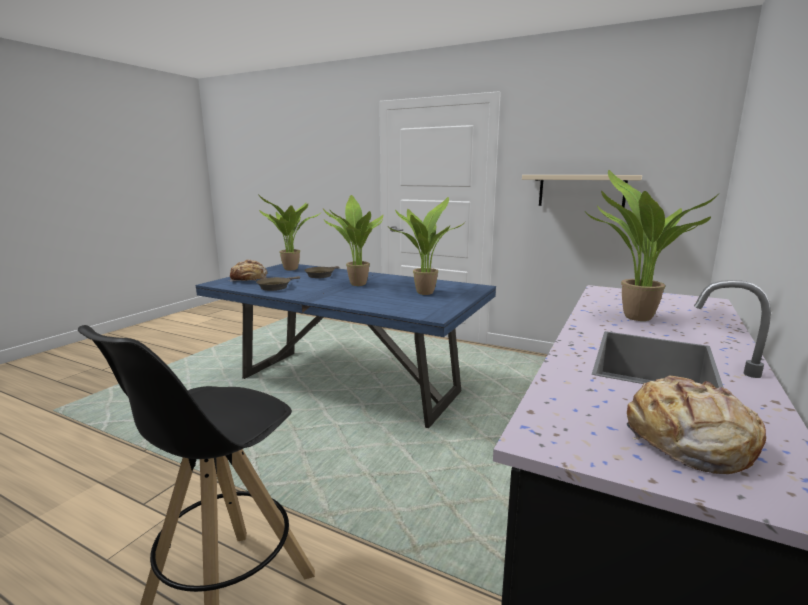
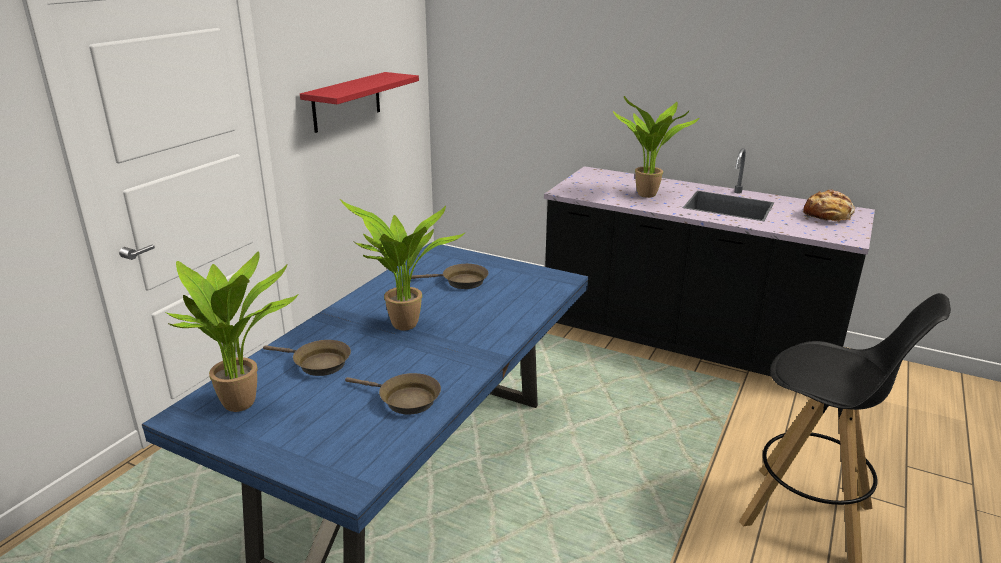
camera: 90 degrees left, 10 degrees up
(249, 279) = (328, 443): bread -> none
(423, 292) = (461, 282): potted plant -> brown frying pan
(581, 191) = (347, 101): beige shelf -> red shelf

